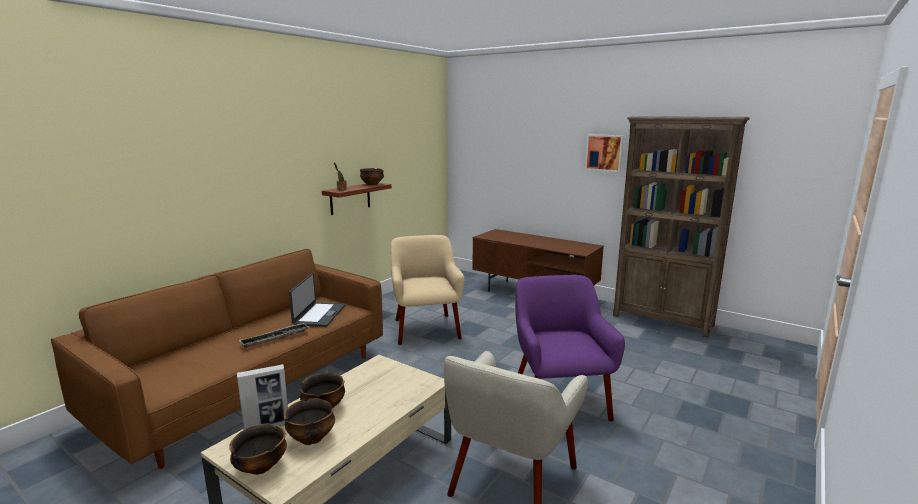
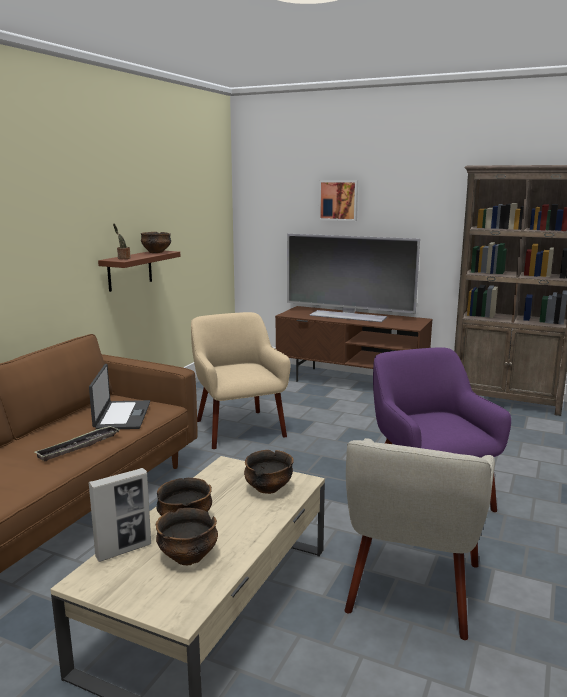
camera: 10 degrees left, 0 degrees up
(260, 467) = (141, 597): bowl -> bowl (268, 489)
(532, 240) = (348, 316): none -> television
(604, 152) = (431, 209): picture -> picture (338, 200)

